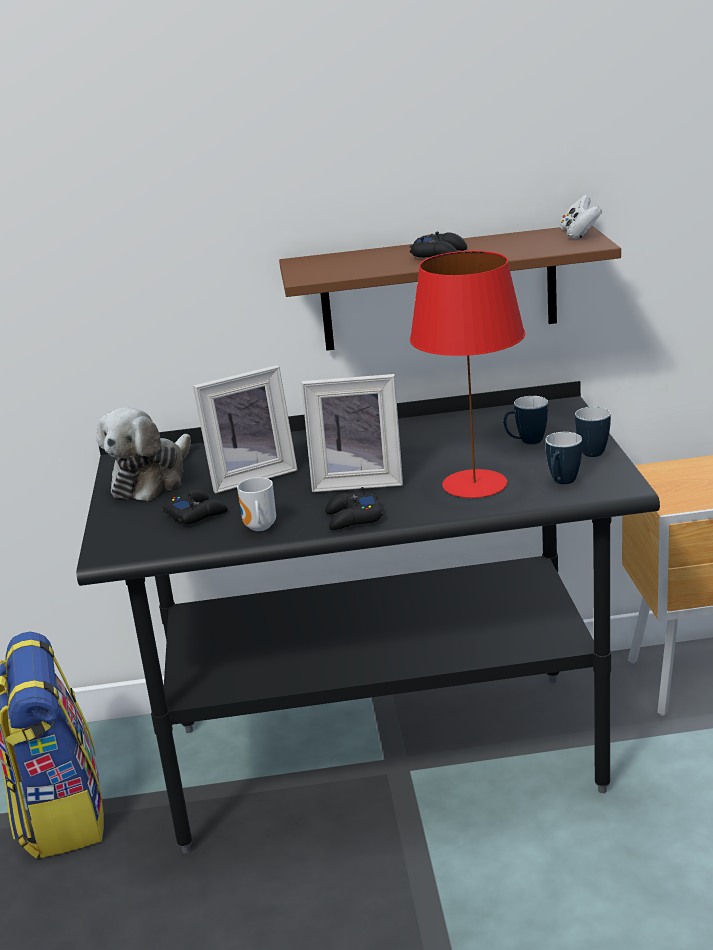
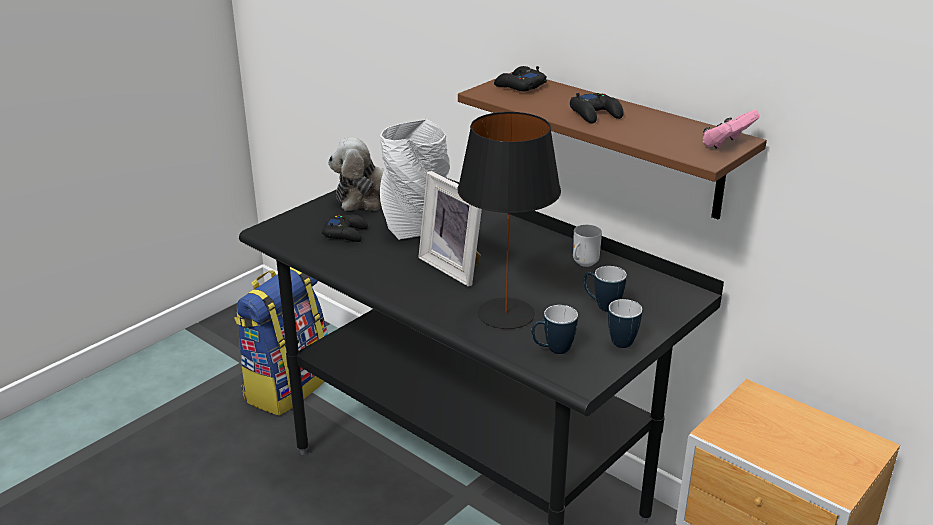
camera: 45 degrees right, 5 degrees up
(250, 476) = (417, 226): picture frame -> grey vase
(258, 528) = (350, 263): mug -> mug (583, 263)
(353, 518) = (400, 289): black game controller -> black game controller (519, 86)
(476, 484) = (507, 314): red table lamp -> black table lamp
(579, 234) = (726, 145): white game controller -> pink game controller

